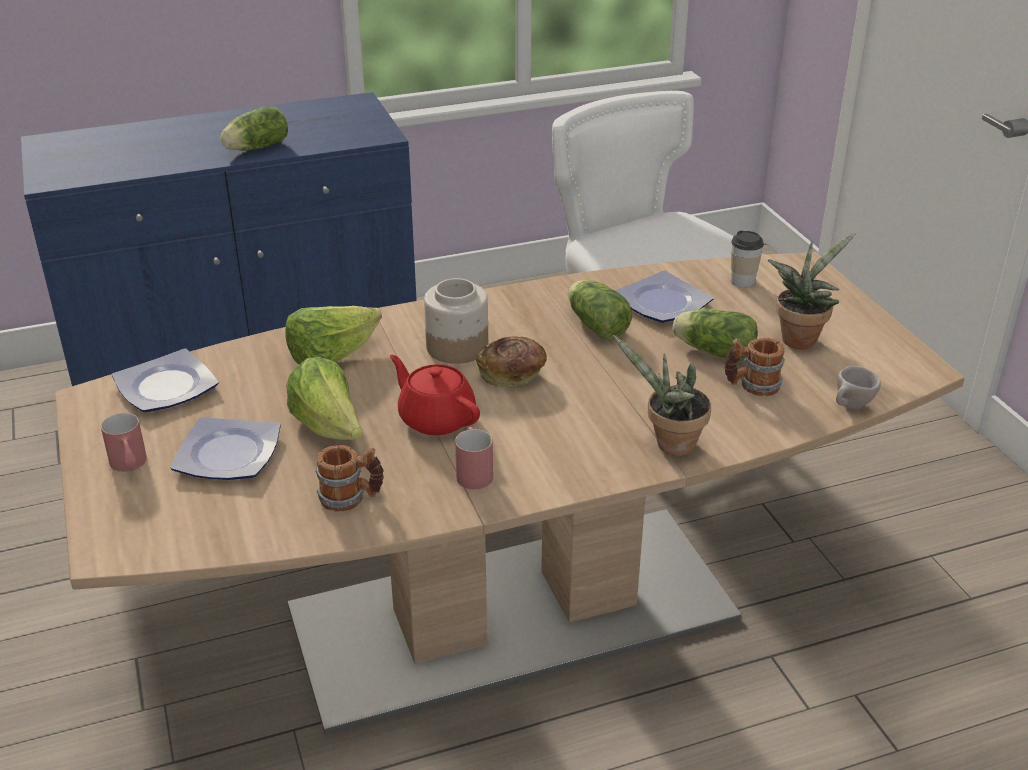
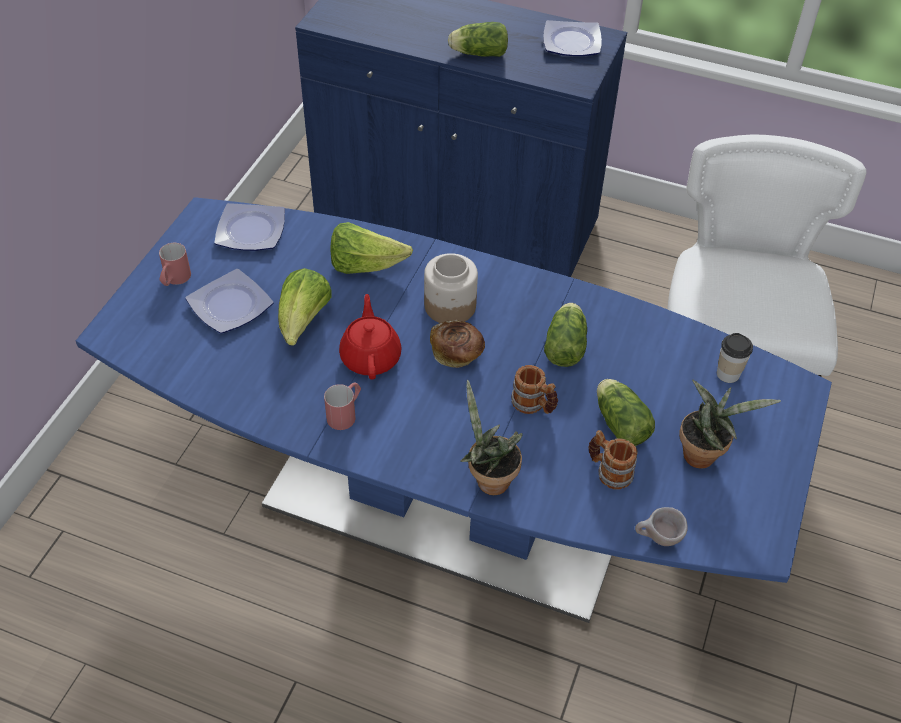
camera: 40 degrees right, 15 degrees up
(351, 498) = (259, 384): mug -> mug (533, 405)
(515, 613) = (447, 507): brown dining table -> blue dining table
(664, 303) = (639, 357): plate -> plate (573, 43)

